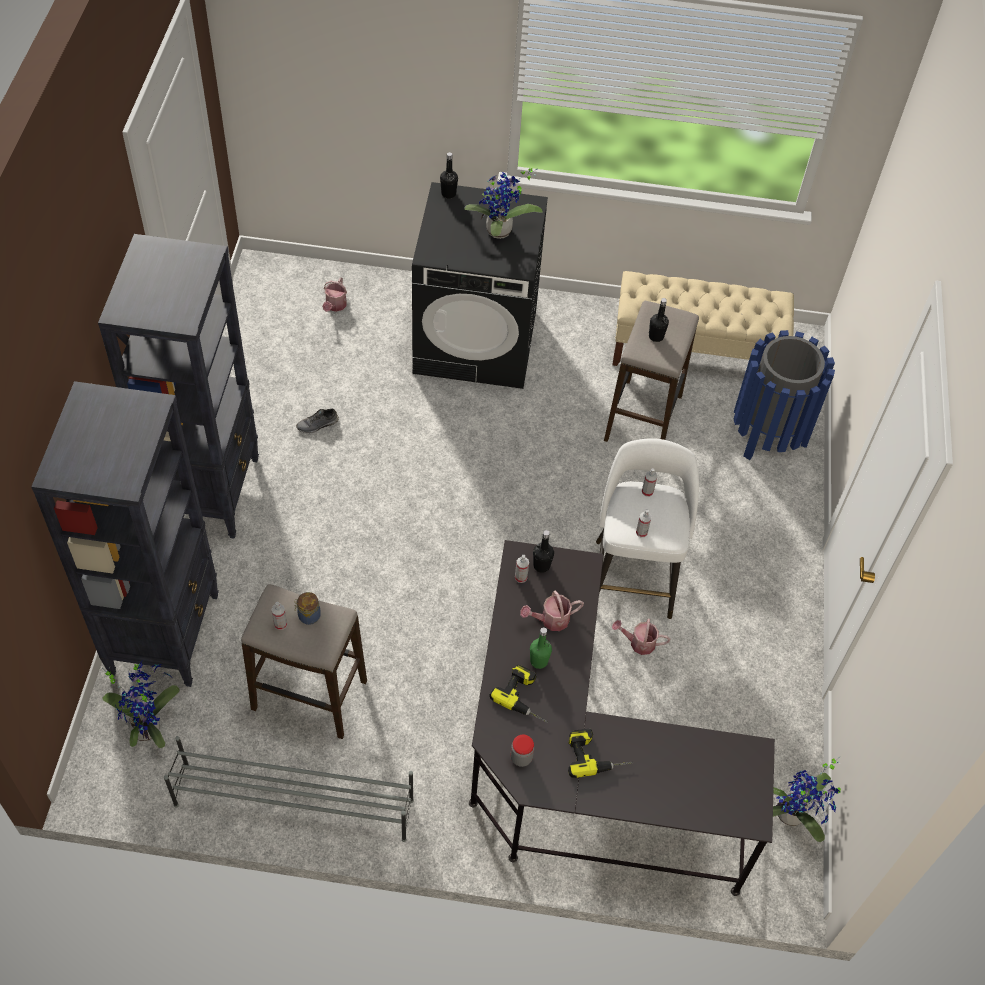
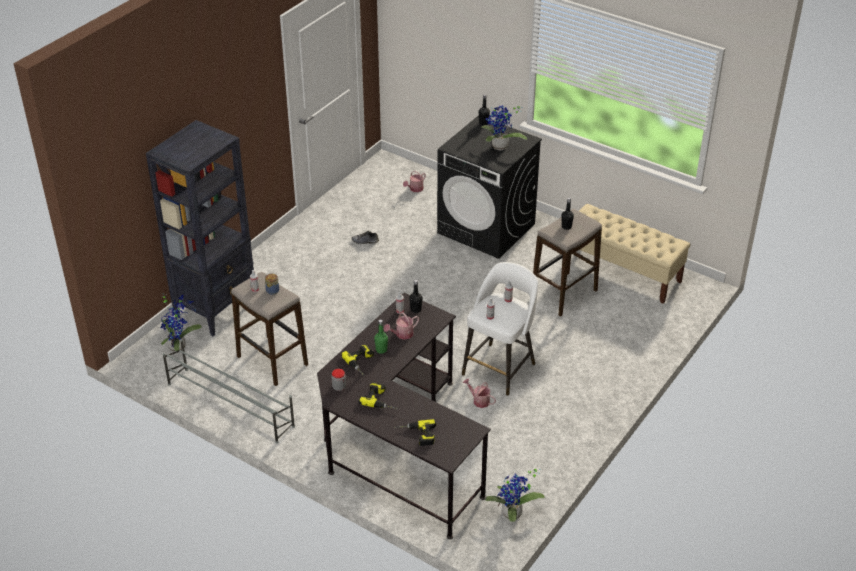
camera: 30 degrees right, 15 degrees down
(210, 491) = (284, 254): black bookcase -> none
(551, 620) = (402, 334): watering can -> watering can turned 45 degrees counterclockwise
(684, 798) = (416, 435): none -> power drill
(768, 434) = (640, 326): blue trash can -> none

